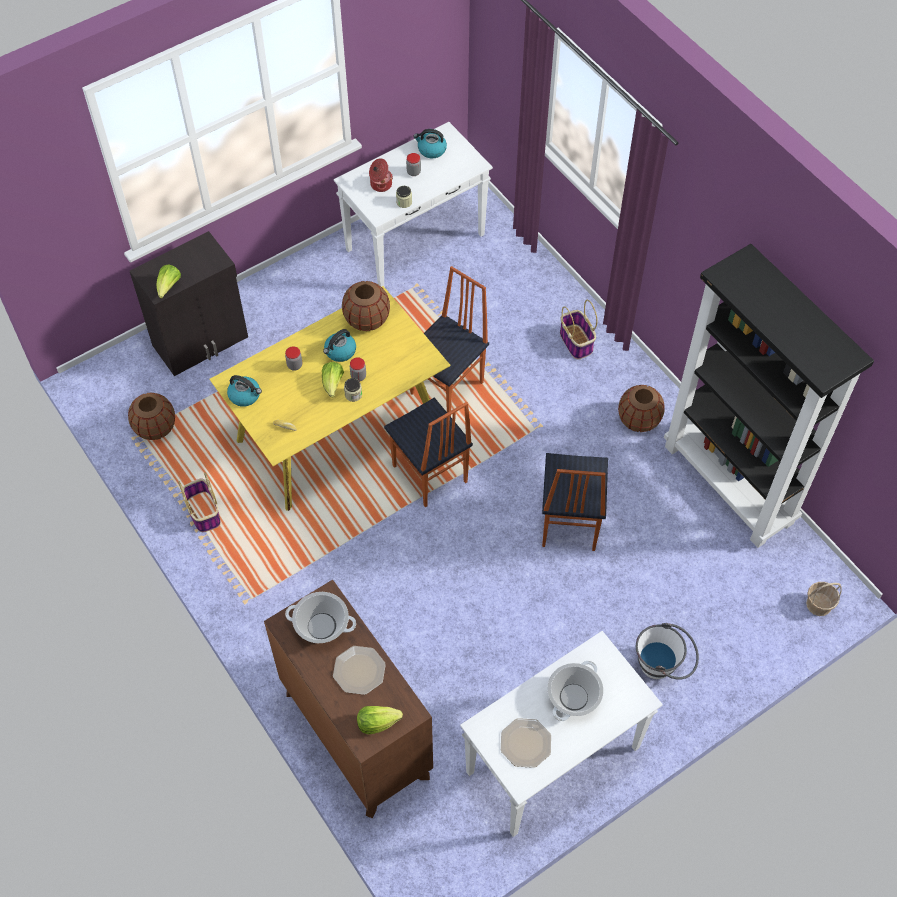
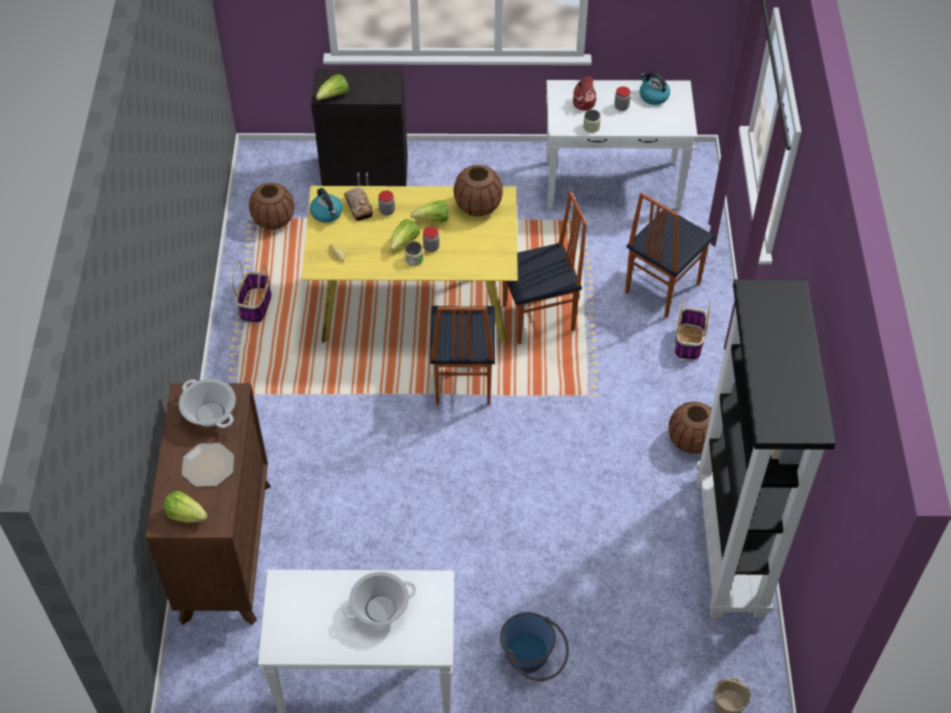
camera: 35 degrees right, 5 degrees down
(267, 375) = (358, 207): none -> bread
(340, 352) = (433, 220): kettle -> lettuce
(526, 743) = (307, 620): plate -> none
(568, 523) = (550, 490): chair -> chair (661, 287)
(663, 665) = (532, 662): white bucket -> blue bucket

